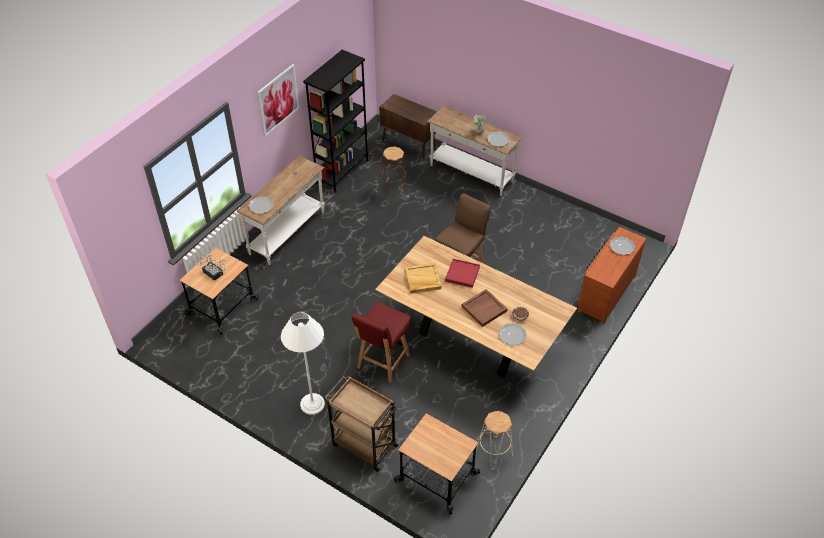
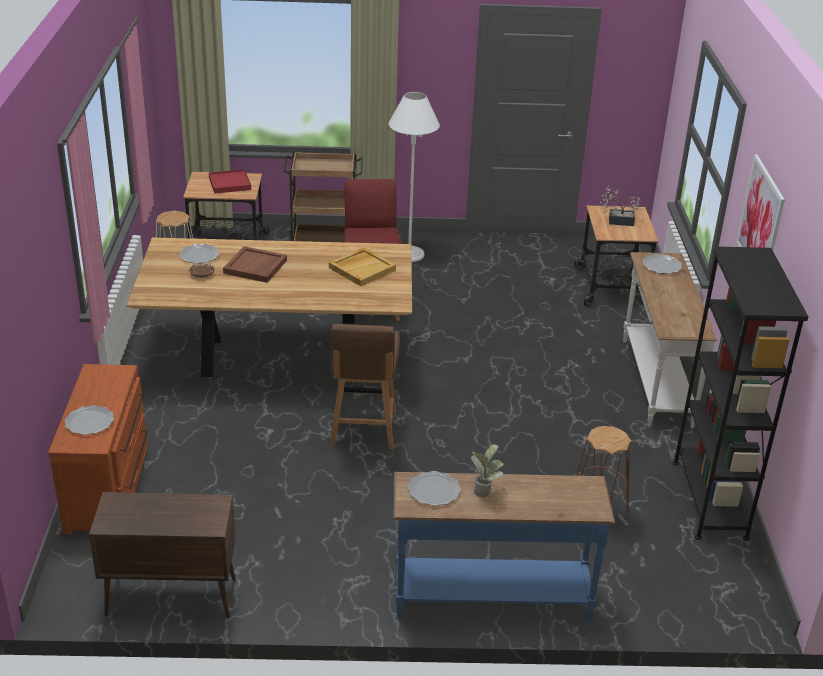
camera: 145 degrees right, 15 degrees down
(409, 146) = (665, 604): brown cabinet -> brown cabinet (170, 597)
(462, 274) = (315, 289): red tray -> red tray (230, 183)
(471, 174) = (492, 597): white console table -> blue console table

